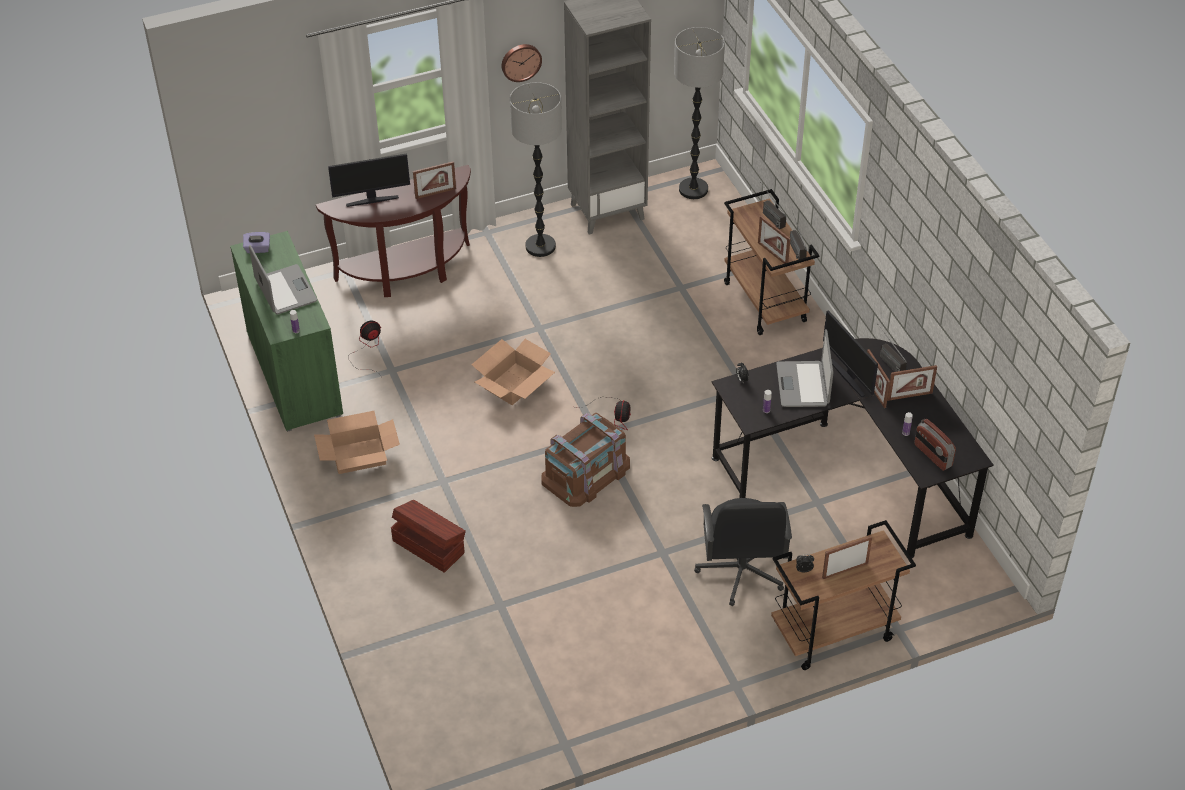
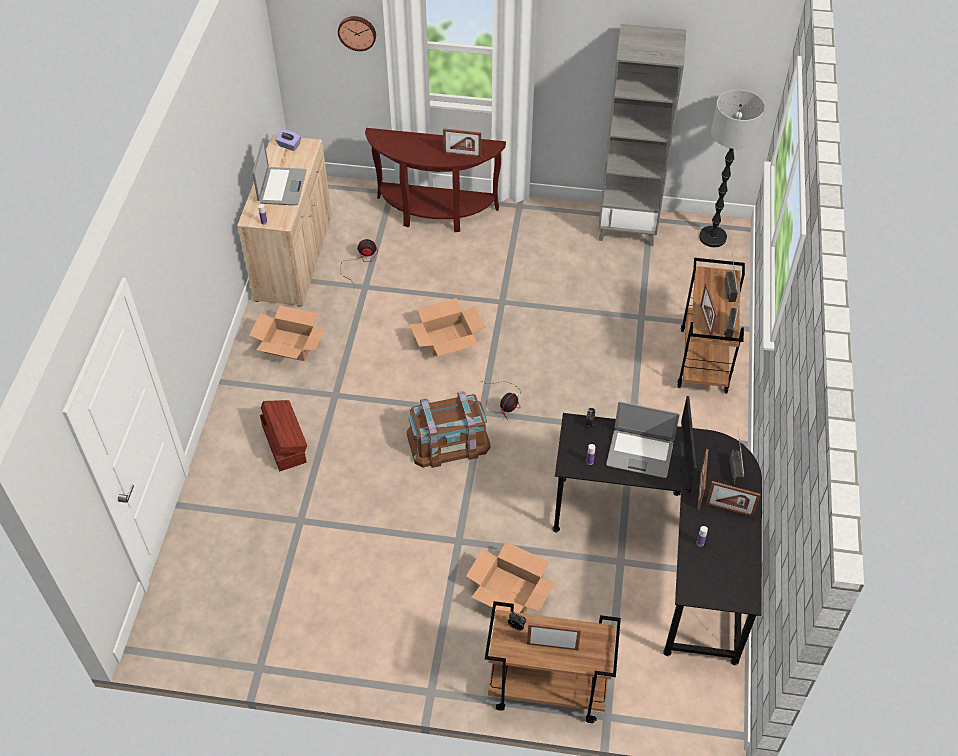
camera: 30 degrees right, 5 degrees up
(294, 373) = (294, 258): green cabinet -> beige cabinet
(372, 200) = (410, 141): monitor -> none
(520, 61) = (574, 67): wall clock -> wall clock (357, 32)
(540, 246) = (552, 234): floor lamp -> none
(741, 571) = (510, 591): black office chair -> cardboard box
(803, 385) = (640, 453): laptop -> laptop turned 105 degrees counterclockwise
(932, 455) = (709, 577): radio -> none

